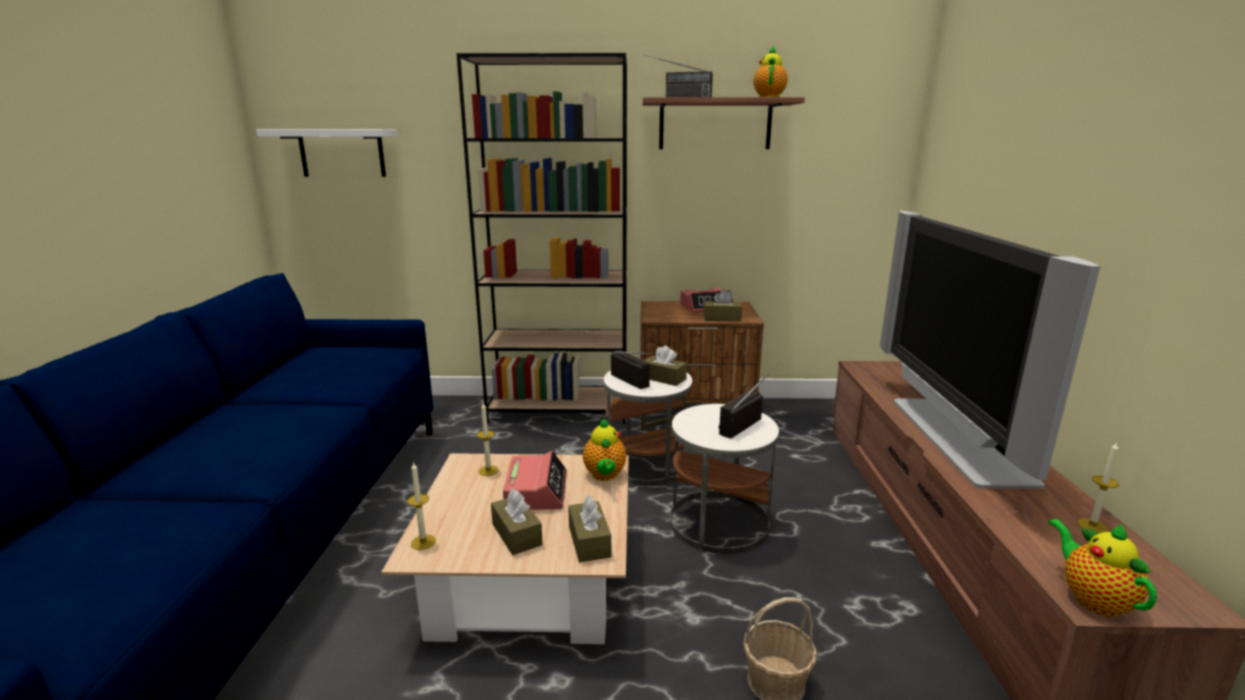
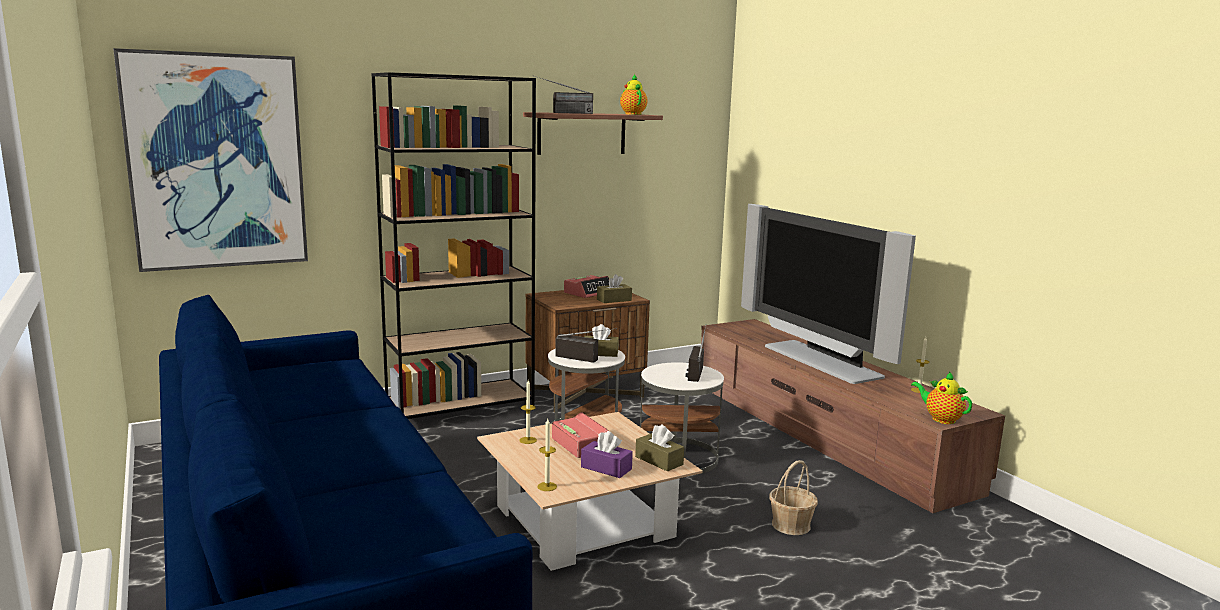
camera: 30 degrees left, 5 degrees down
(342, 153) = (217, 161): white shelf -> picture
(516, 534) = (606, 468): brown tissue box -> purple tissue box
(605, 475) = (619, 426): teapot -> none

